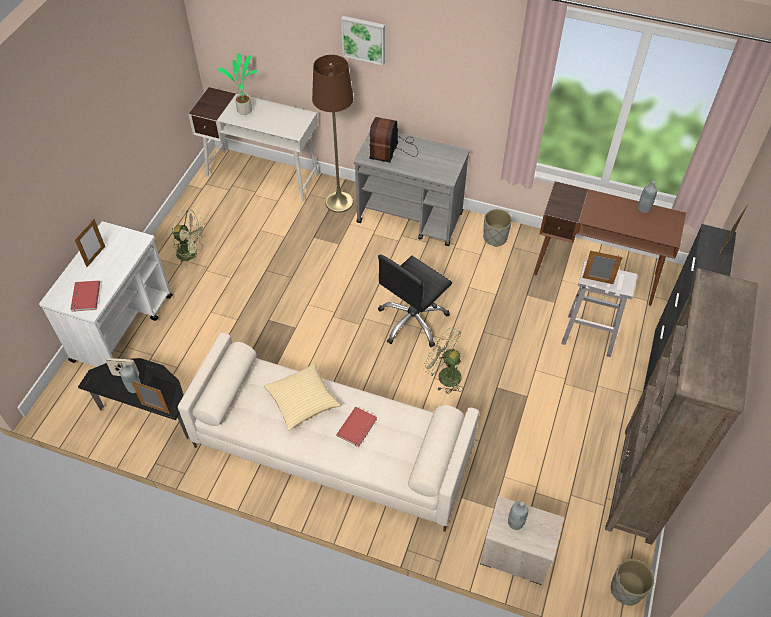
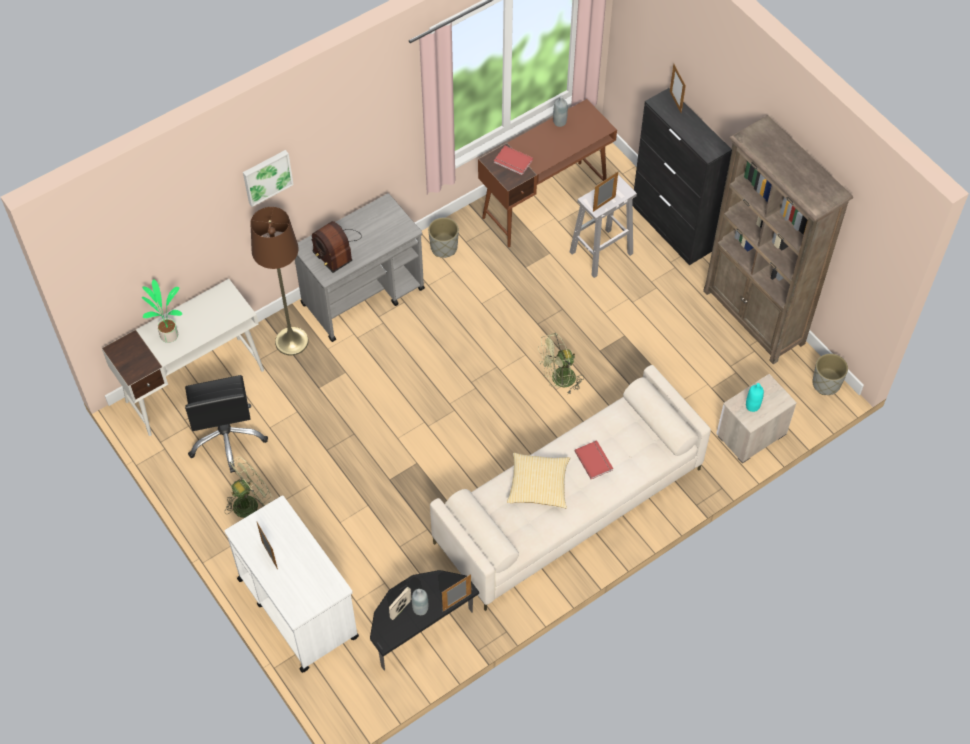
camera: 55 degrees left, 5 degrees up
(84, 297) = (316, 586): red book -> red book (513, 162)
(413, 321) = (484, 368): black office chair -> black office chair (227, 438)
(515, 523) = (752, 406): grey bottle -> turquoise bottle

